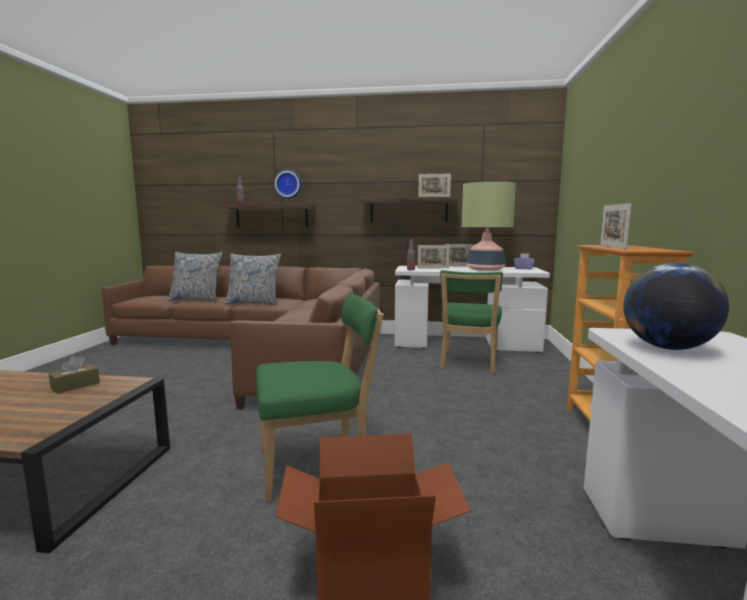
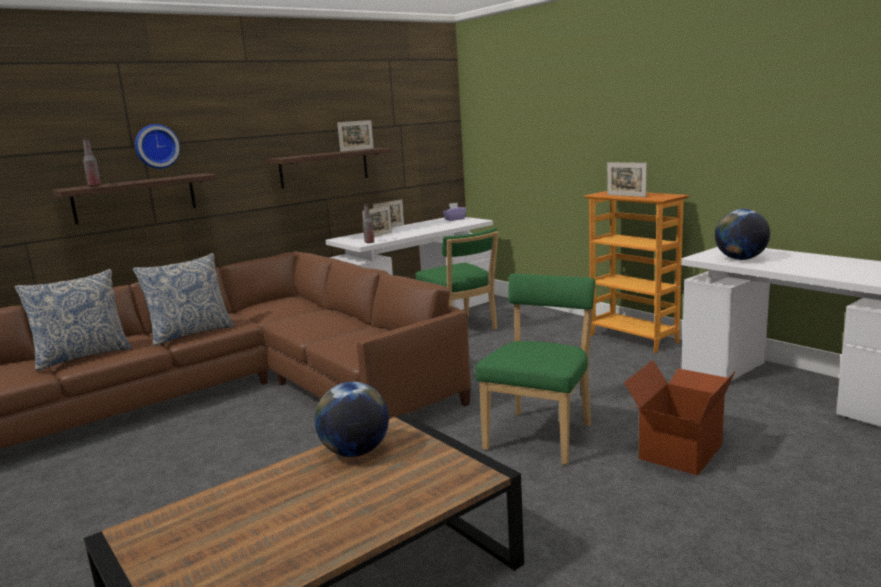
camera: 45 degrees left, 5 degrees up
(75, 386) = (355, 452): brown tissue box -> globe
(485, 269) = (429, 227): table lamp -> none

